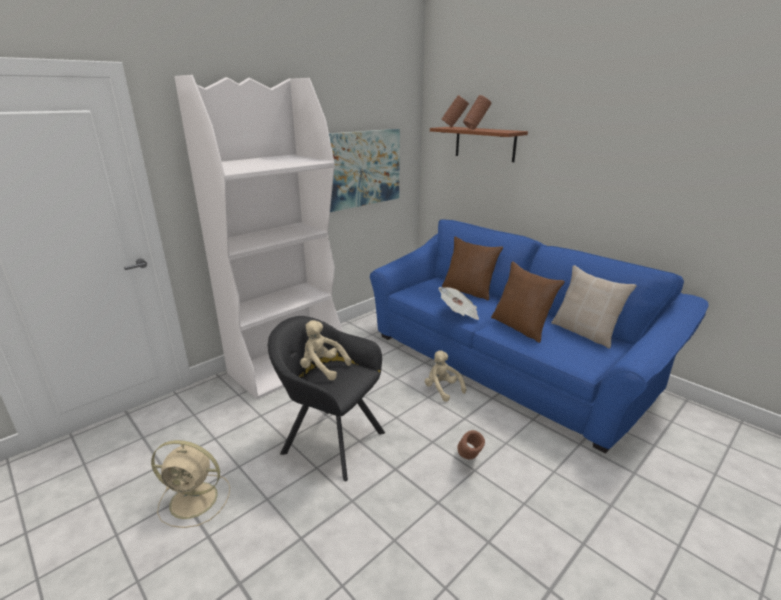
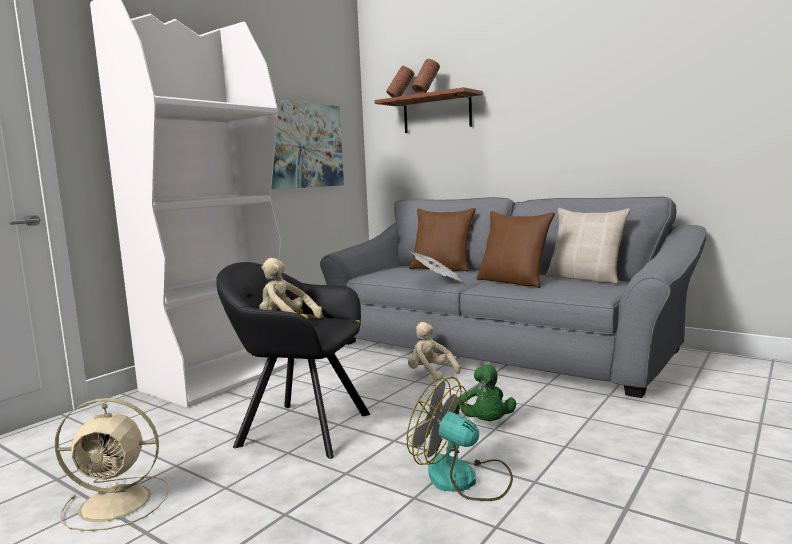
camera: 10 degrees left, 15 degrees down
(435, 527) = (463, 479): none -> fan
(469, 461) = (485, 423): brown vase -> green plush toy
(504, 362) = (497, 347): blue sofa -> grey sofa

